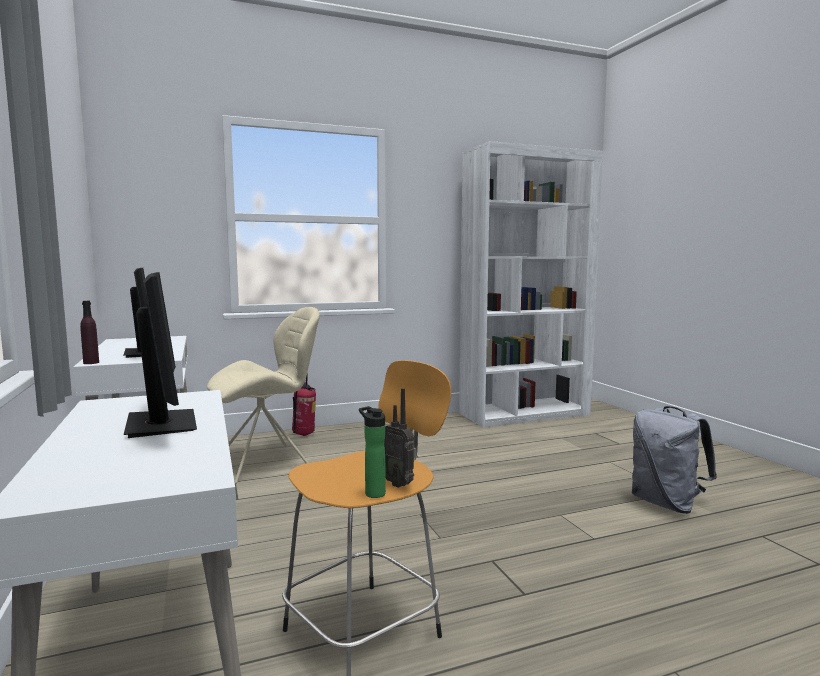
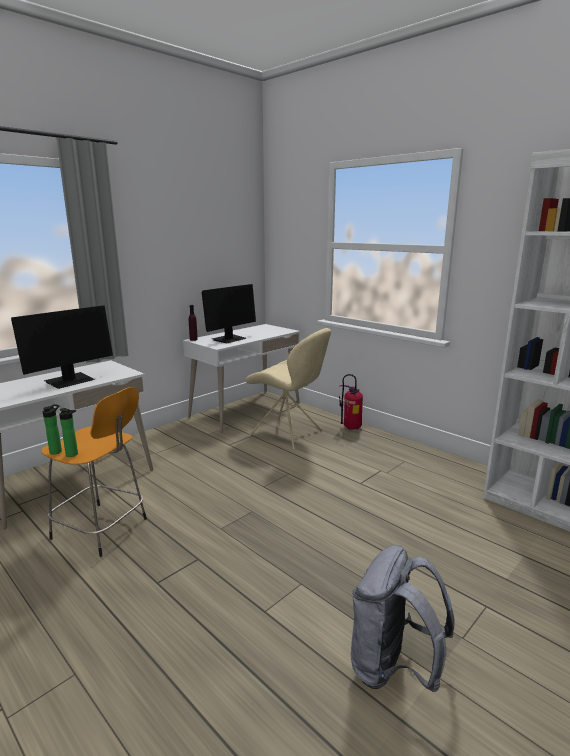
camera: 65 degrees right, 10 degrees up
(399, 483) = (73, 455): radio -> bottle

